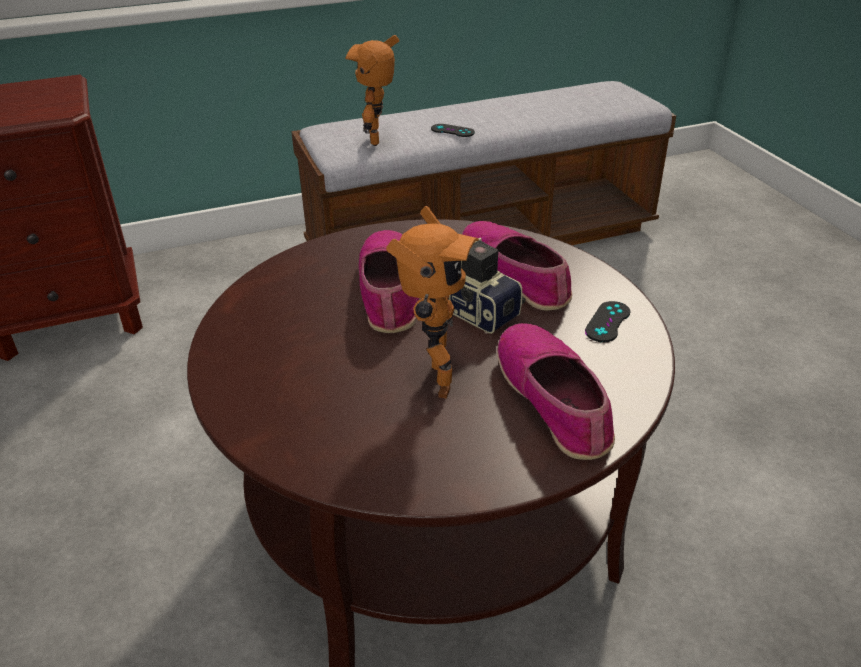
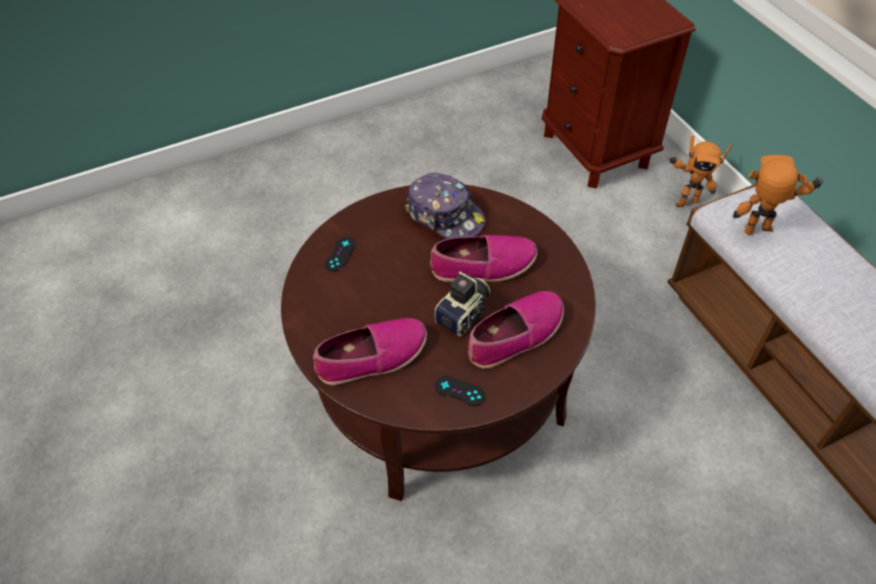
camera: 85 degrees right, 15 degrees up
(278, 317) = (445, 215): none -> cap
(432, 381) = (386, 296): toy robot -> toy robot (685, 201)
(452, 131) = (806, 287): black game controller -> black game controller (340, 254)

